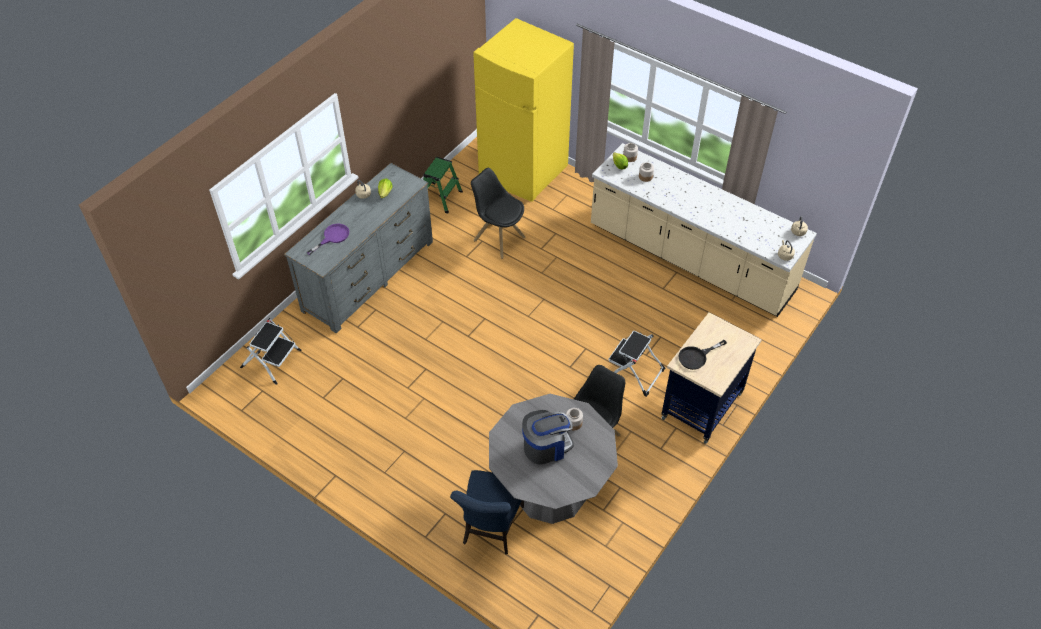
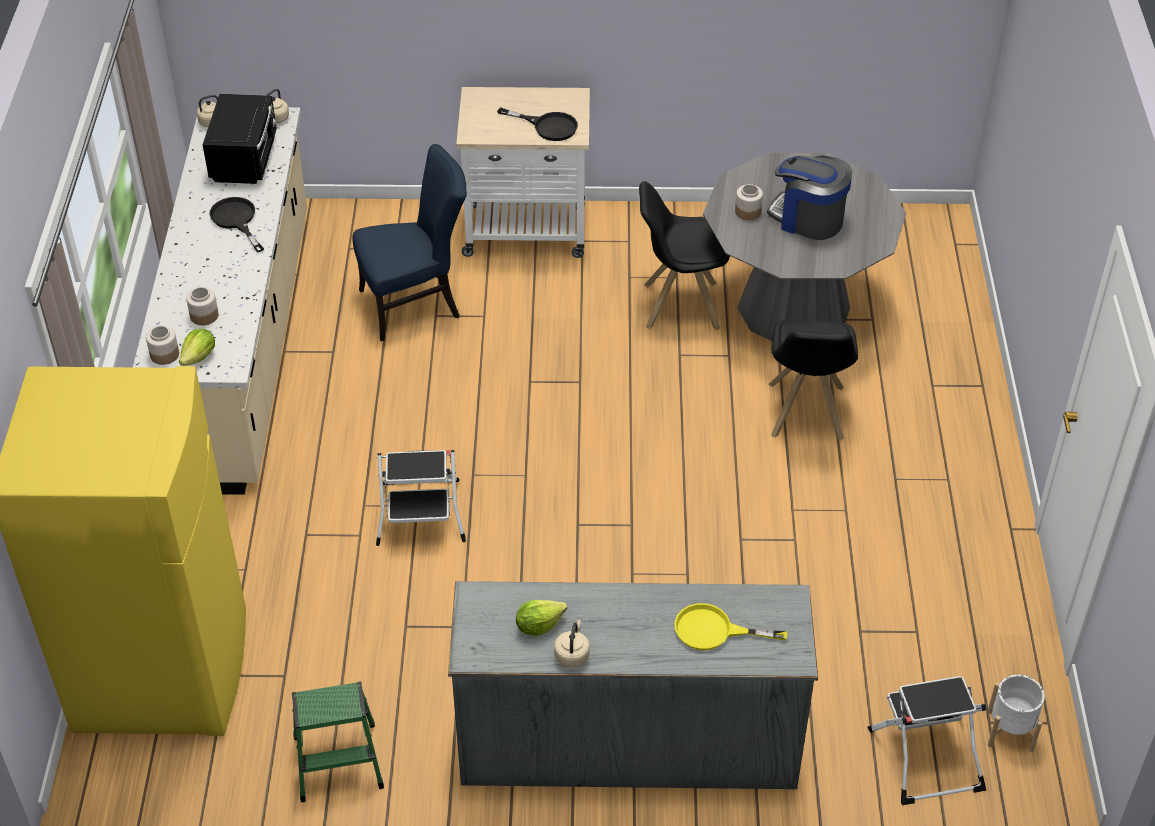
camera: 125 degrees left, 5 degrees down
(252, 394) = (1010, 731): none -> white planter
(332, 237) = (714, 631): purple frying pan -> yellow frying pan
(491, 528) = (902, 333): blue chair -> blue chair (416, 303)
(498, 239) = (382, 605): black chair -> black chair (806, 412)
(634, 372) = (526, 314): step ladder -> step ladder (421, 513)
(702, 407) = (526, 231): blue cart -> white cart
(707, 210) = (236, 220): none -> black frying pan
(756, 232) = (245, 159): none -> black microwave

